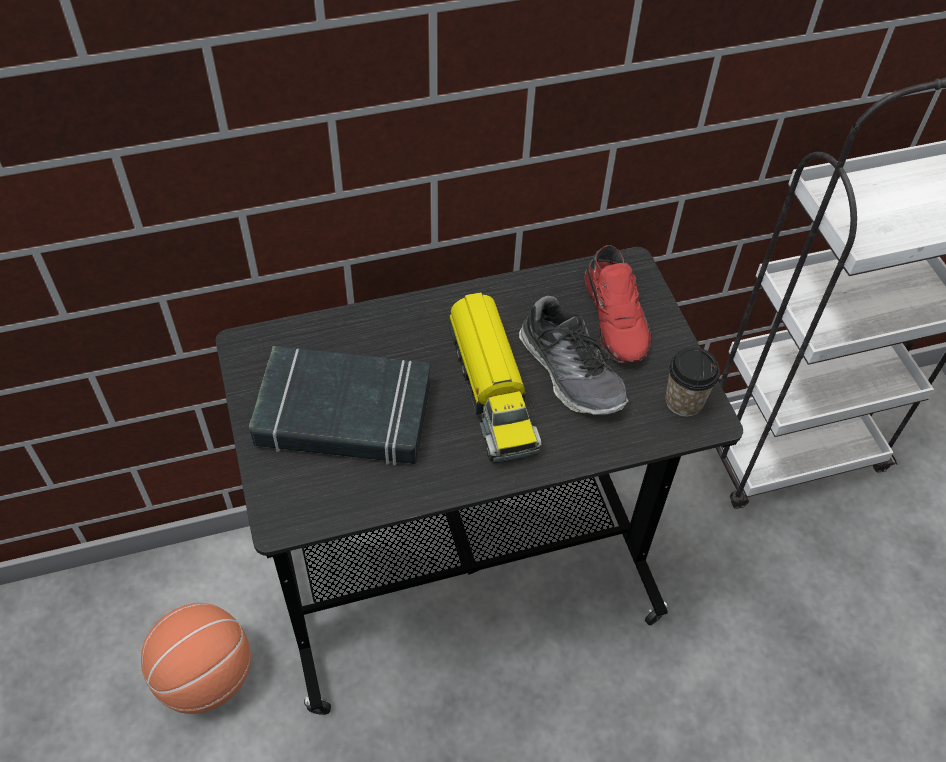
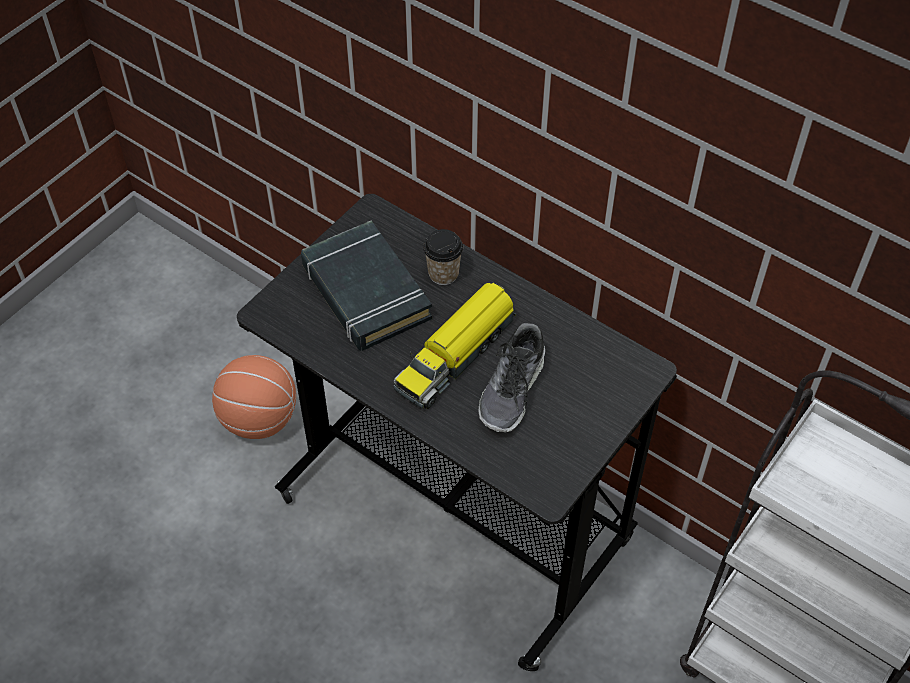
camera: 55 degrees right, 0 degrees up
(617, 318) = (588, 389): red shoe -> none
(684, 401) = (549, 470): cup -> cup (443, 274)

